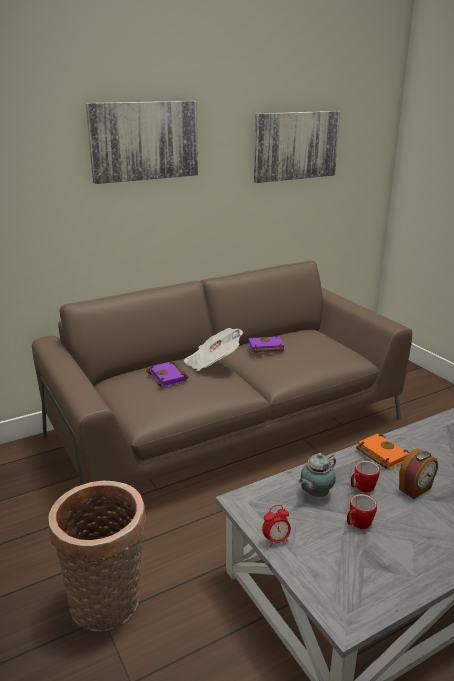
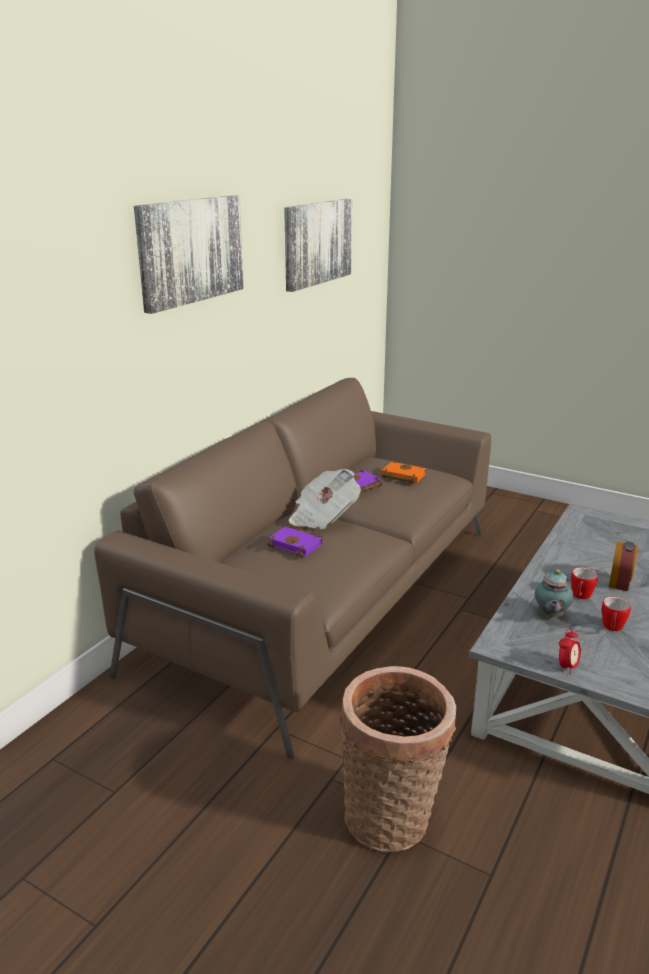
camera: 30 degrees left, 0 degrees up
(380, 454) = (560, 562): orange book -> orange book (401, 476)

